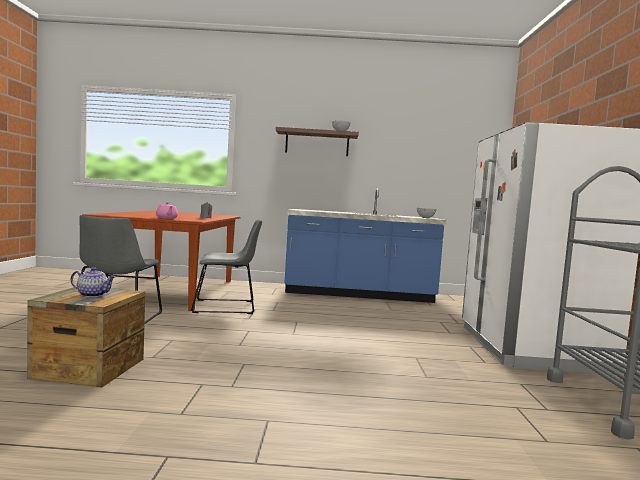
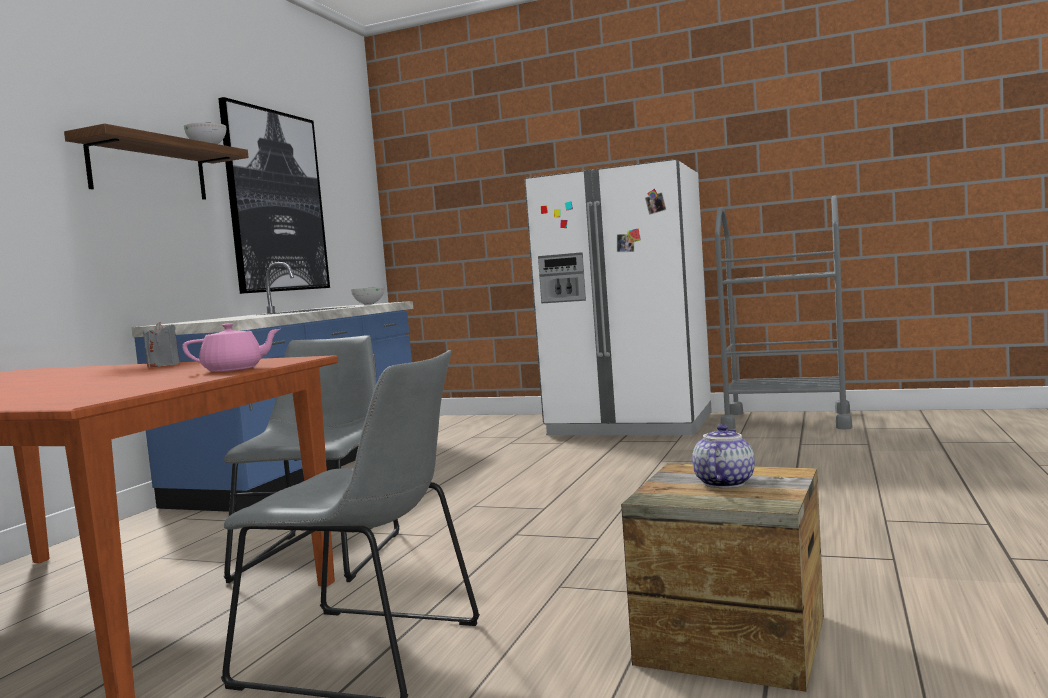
camera: 70 degrees left, 0 degrees up
(400, 157) = (276, 201): none -> picture

